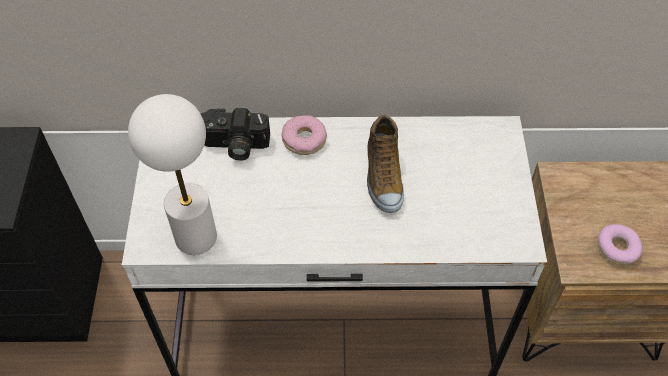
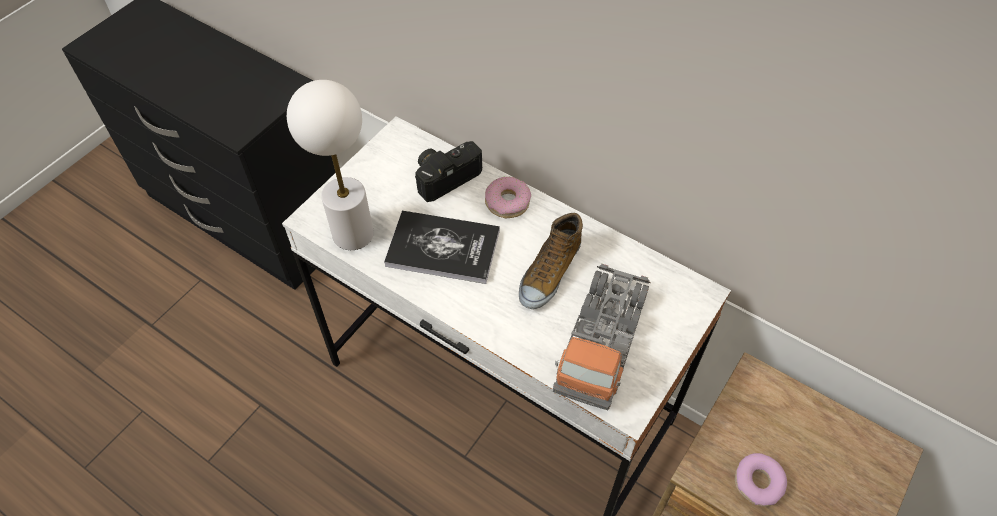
camera: 35 degrees right, 0 degrees up
(235, 145) = (445, 176): camera -> camera turned 105 degrees clockwise
(283, 205) = (443, 248): none -> book
(464, 206) = (601, 341): none -> toy truck

